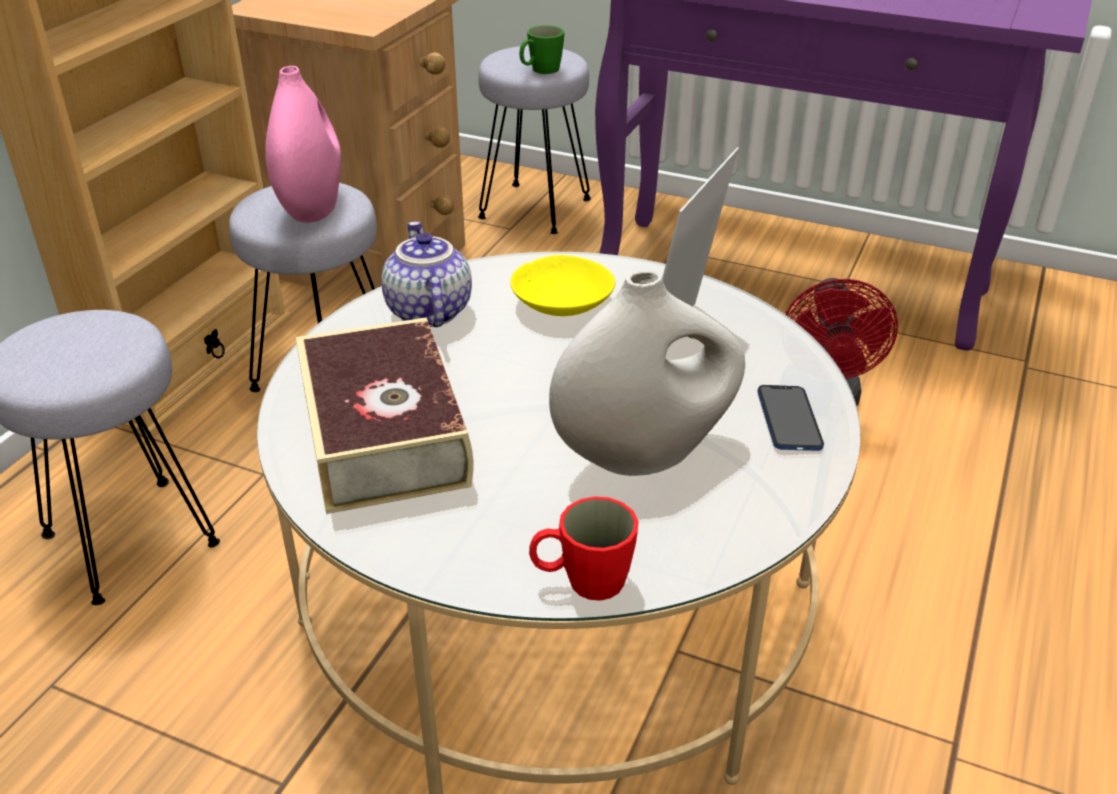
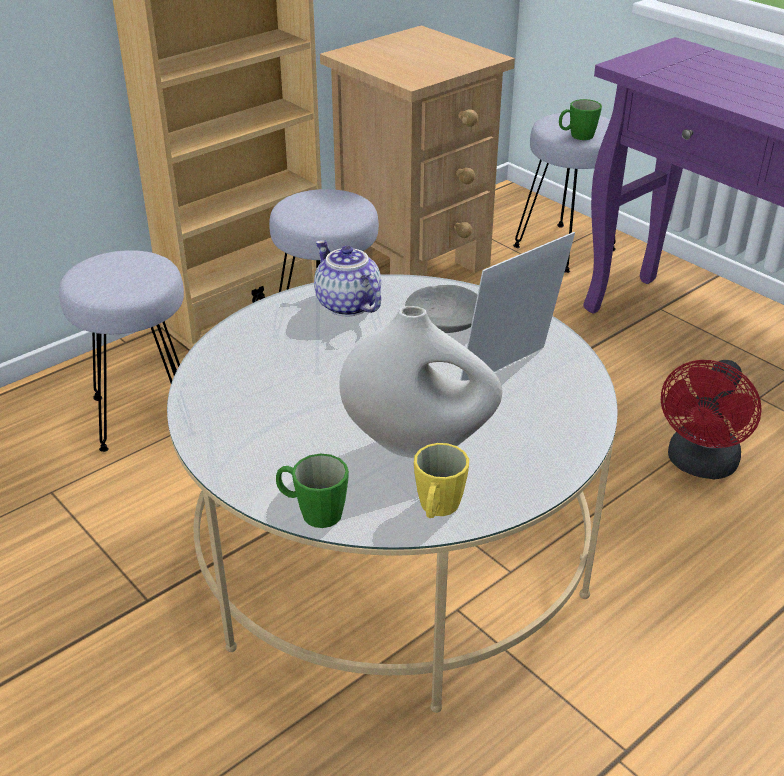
camera: 25 degrees right, 0 degrees up
(312, 208) = (329, 212): pink vase -> none
(384, 434) = (259, 380): book -> none
(426, 312) = (346, 305): teapot -> teapot turned 45 degrees counterclockwise
(562, 302) = (445, 322): yellow bowl -> grey bowl
(582, 581) = (312, 511): red mug -> green mug
(729, 527) = (437, 509): none -> yellow mug
(789, 420) = (543, 450): phone -> none

